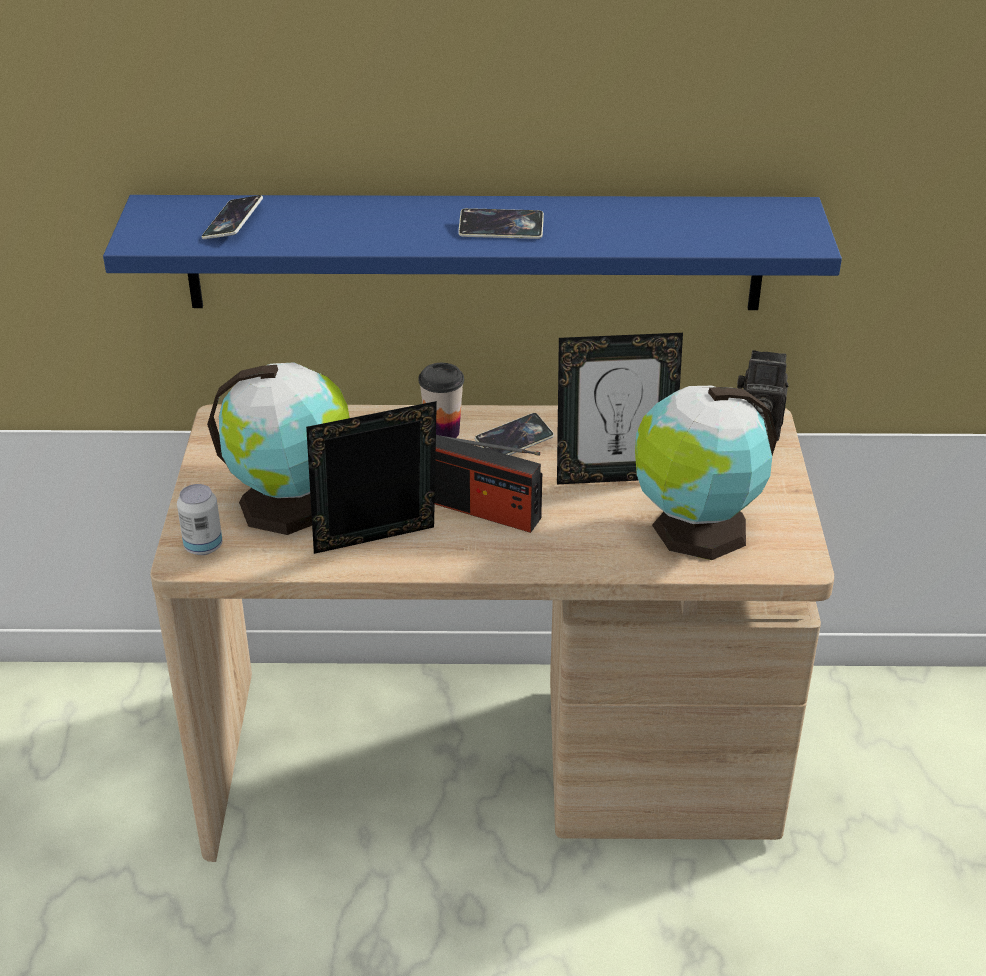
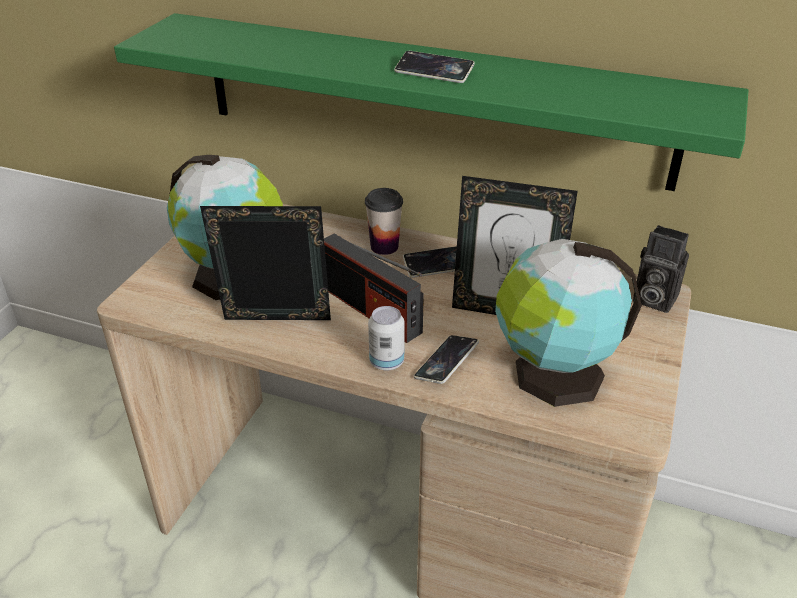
camera: 20 degrees right, 0 degrees up
(203, 546) = (149, 295): can -> can (386, 362)
(233, 222) = (227, 39): phone -> phone (446, 363)
(474, 252) = (430, 99): blue shelf -> green shelf

